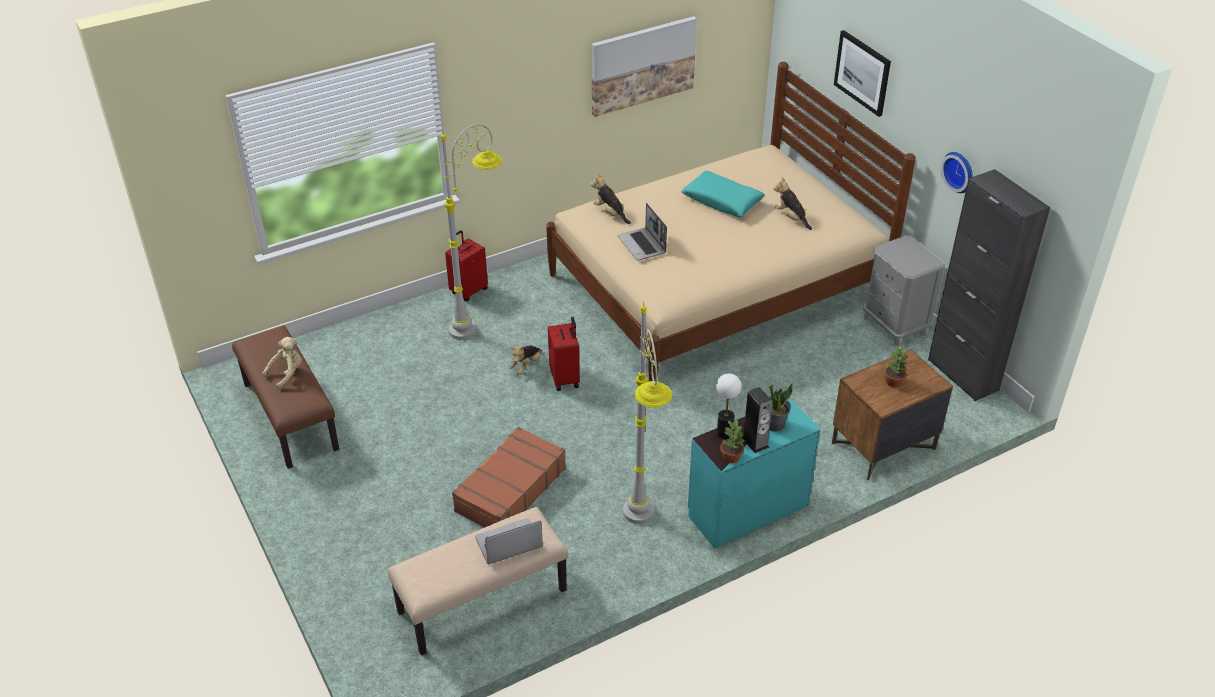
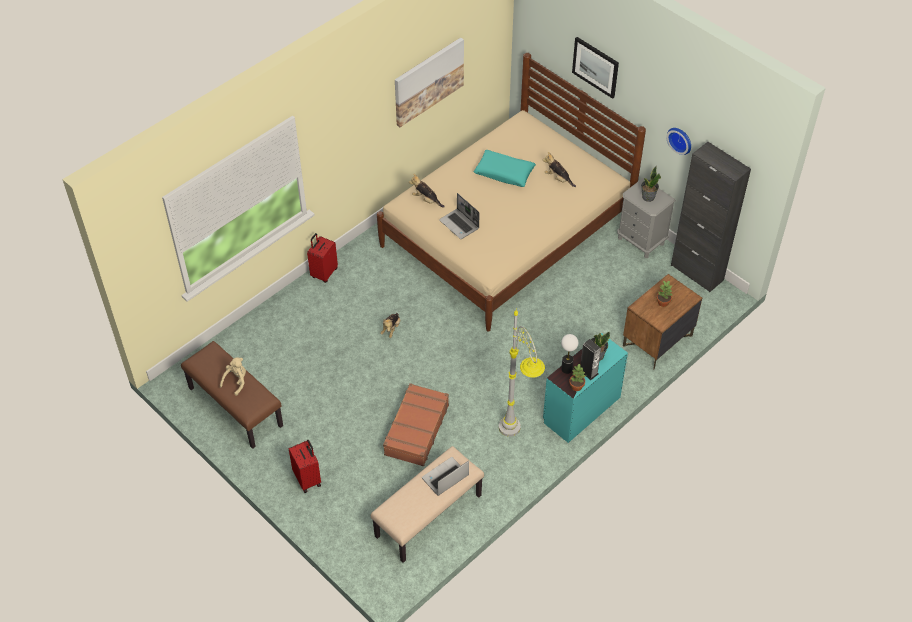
camera: 15 degrees left, 10 degrees up
(481, 321) = (343, 297): grey floor lamp -> none
(565, 378) = (423, 333): red suitcase -> red suitcase (308, 479)
(907, 256) = (648, 197): none -> potted plant

